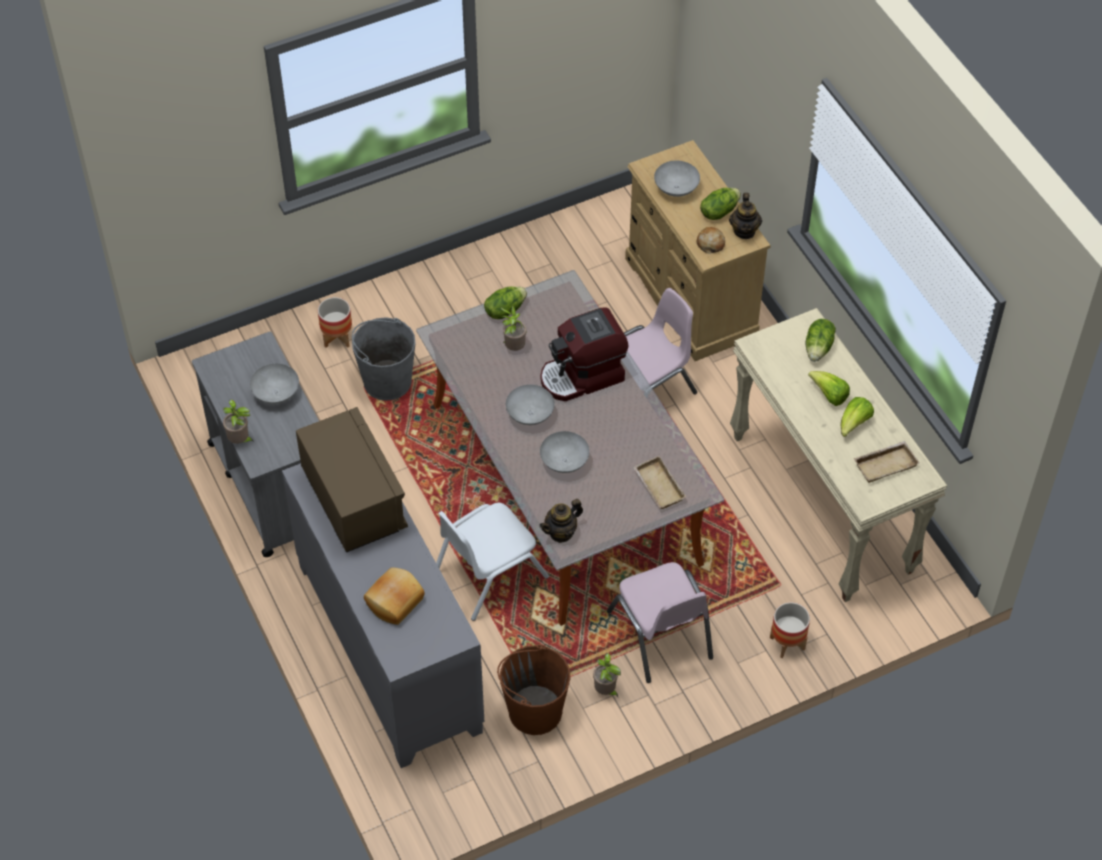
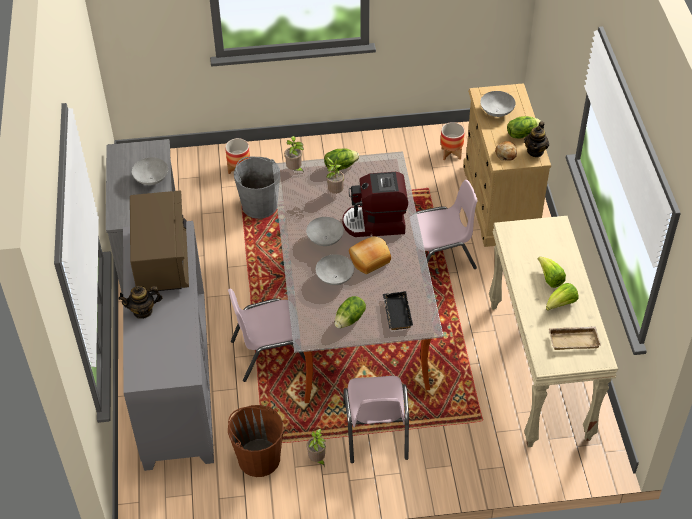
camera: 20 degrees right, 5 degrees down
(240, 441) = (111, 204): potted plant -> potted plant (295, 170)
(393, 601) = (155, 336): bread -> bread (369, 259)
(489, 574) = (270, 352): white chair -> pink chair
(561, 532) = (309, 326): teapot -> teapot (143, 311)
(657, 486) = (396, 313): beige tray -> black tray
(787, 643) = (470, 464): planter -> planter (451, 153)
(819, 348) = (556, 244): lettuce -> lettuce (350, 319)

